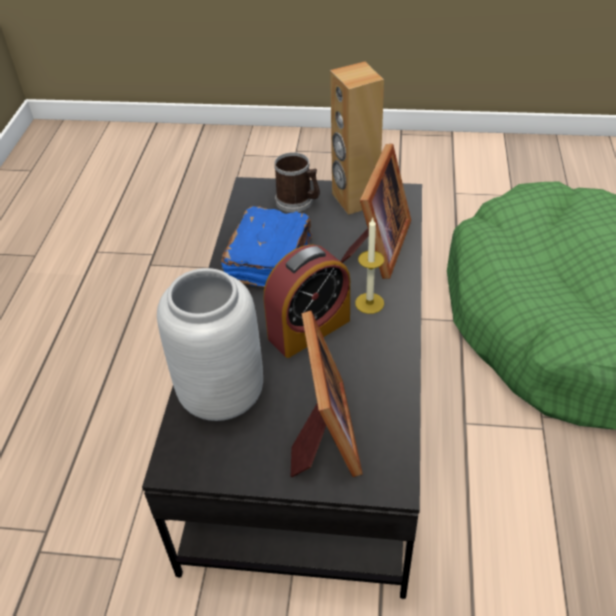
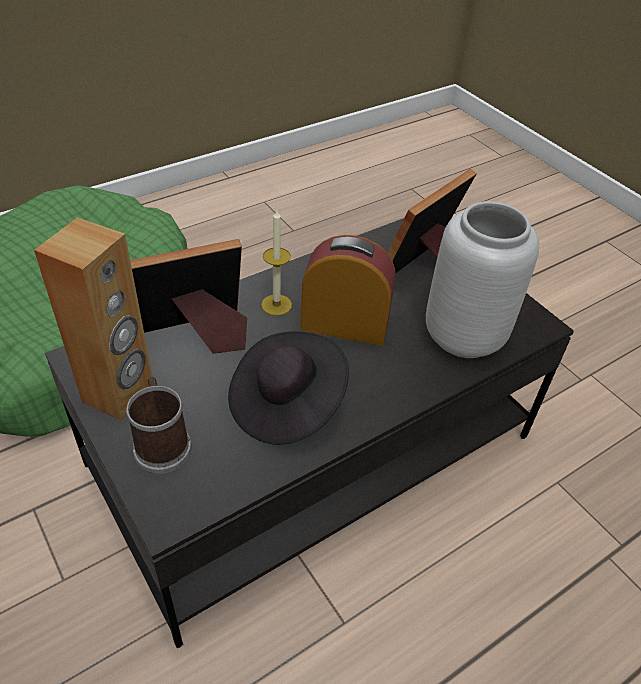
camera: 135 degrees left, 0 degrees up
(270, 260) = (286, 404): blue book -> black hat

